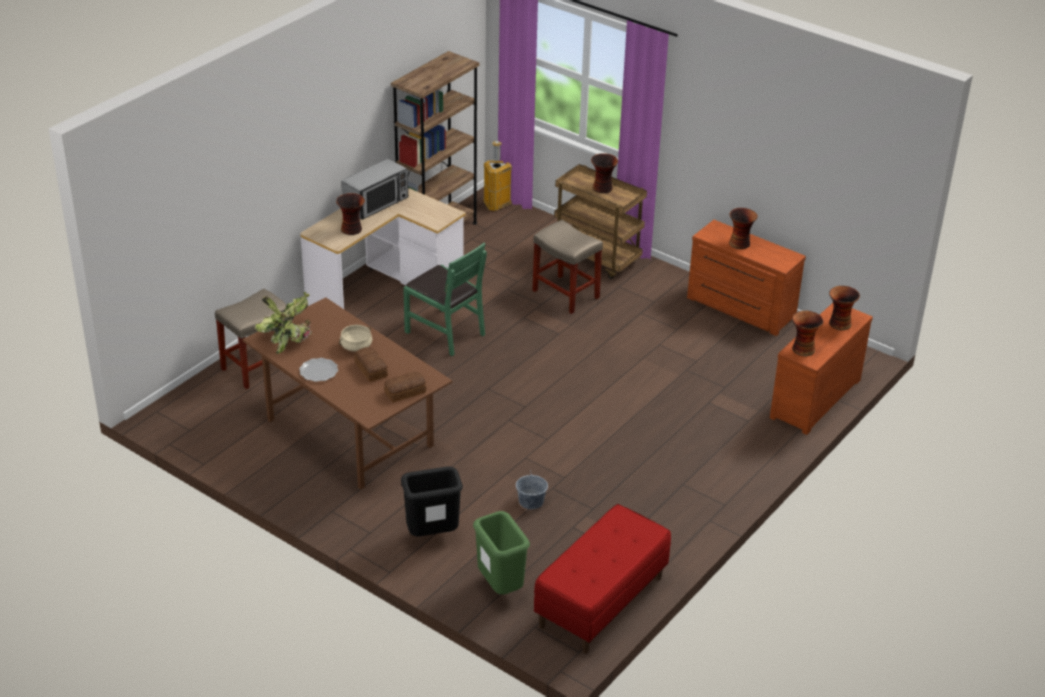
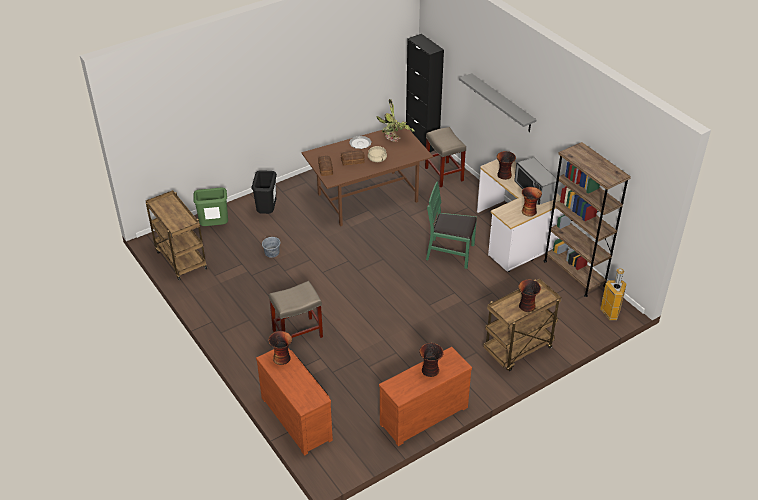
camera: 110 degrees right, 5 degrees up
(171, 404) = (422, 142): none -> black cabinet
(275, 174) = (502, 103): none -> grey shelf
(445, 332) = (450, 253): green chair -> green chair turned 45 degrees clockwise
(565, 294) = (476, 320): beige stool -> beige stool (298, 333)
(601, 602) = (180, 259): red bench -> brown cart
(839, 323) = (301, 390): vase -> vase (529, 211)

